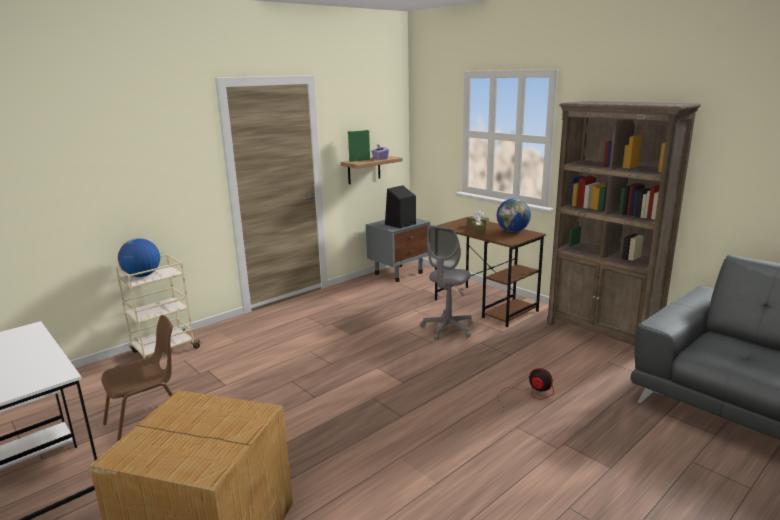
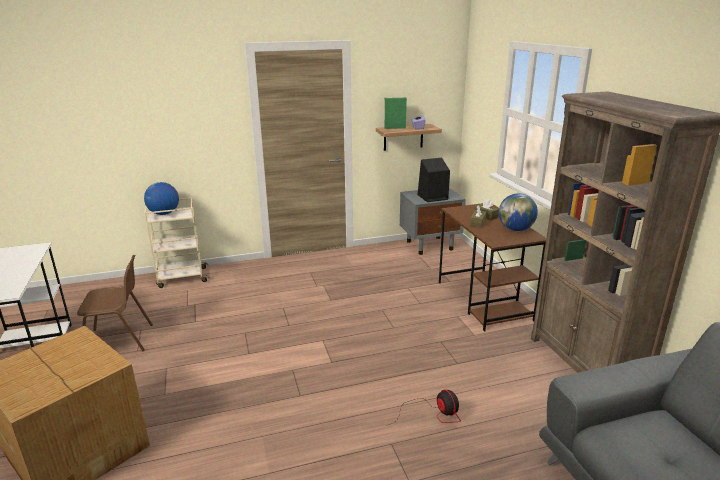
camera: 25 degrees right, 5 degrees up
(448, 329) = (422, 317): grey office chair -> none

